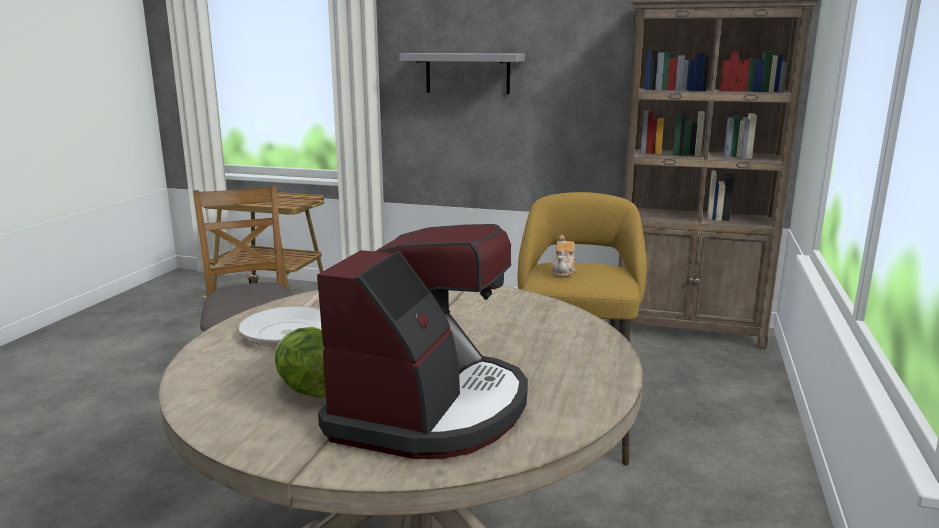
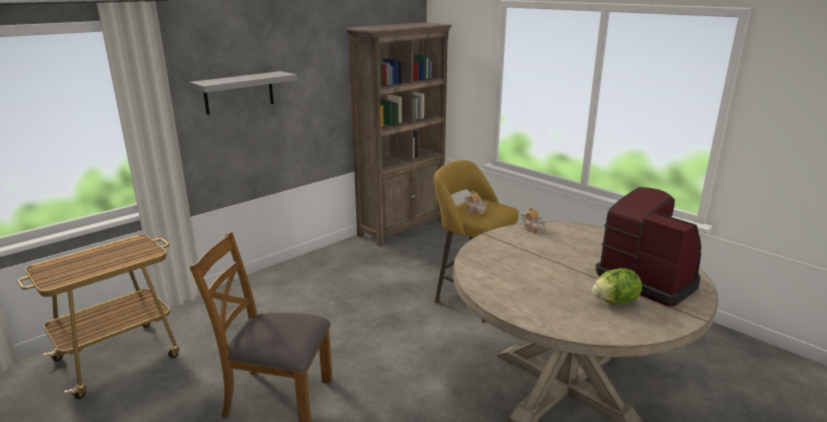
camera: 60 degrees left, 5 degrees up
(290, 331) = (526, 294): frying pan -> none
(533, 305) = (533, 229): none -> teapot

